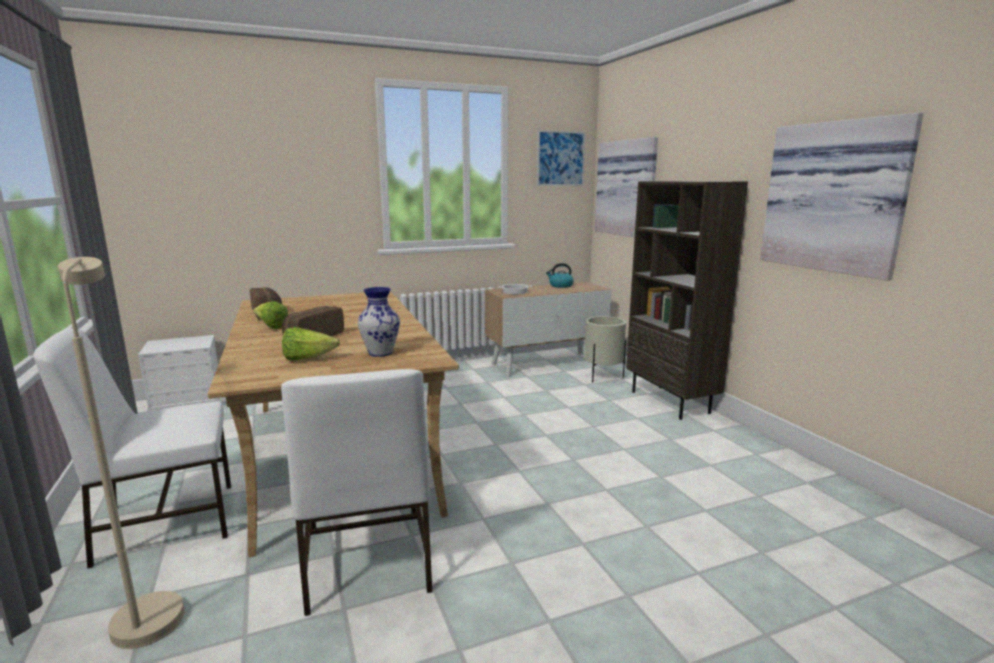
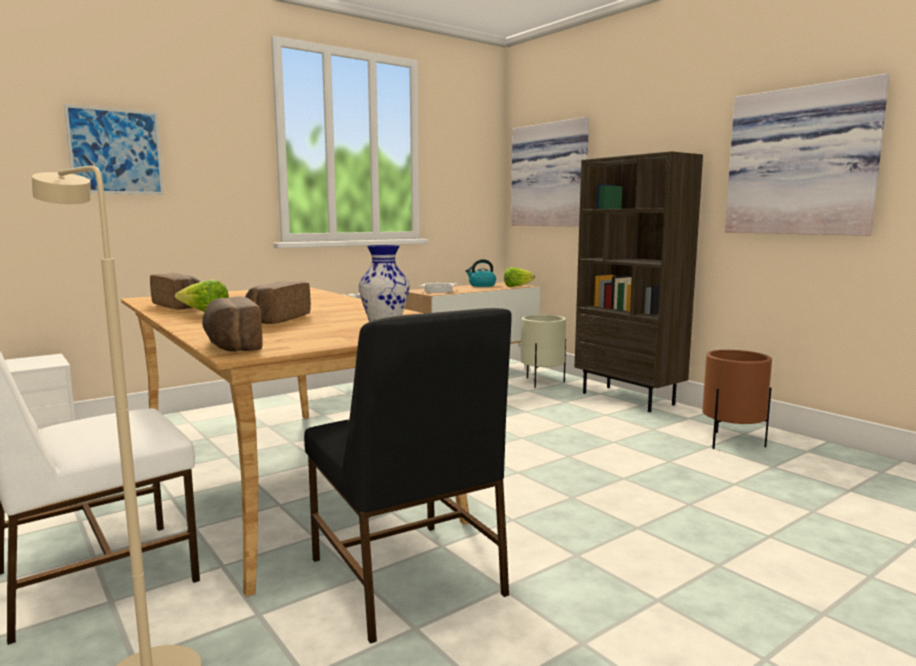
camera: 15 degrees left, 5 degrees down
(240, 371) = (230, 345): none -> bread
(307, 359) = (302, 333): lettuce -> lettuce (517, 286)
(366, 562) = (406, 579): white chair -> black chair
(560, 158) = (471, 144): picture -> picture (116, 151)
(736, 463) = (731, 442): none -> brown planter

